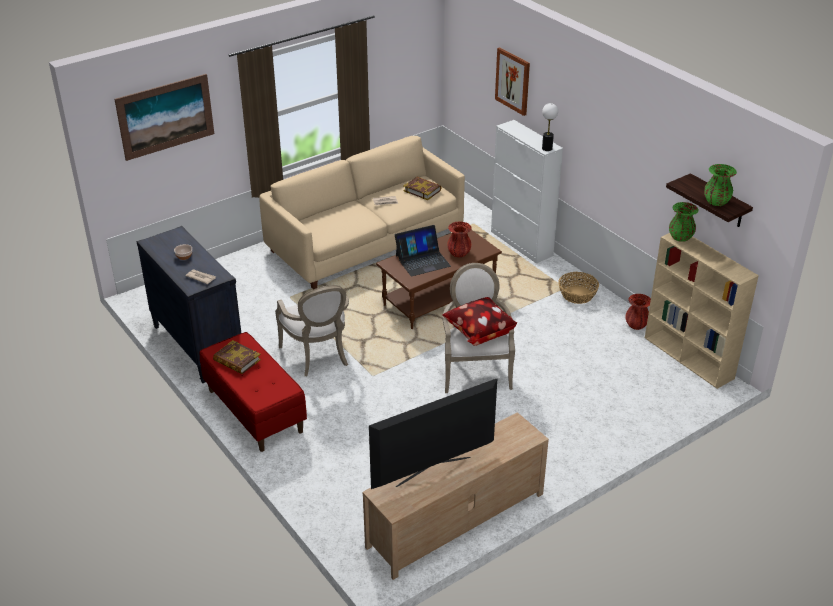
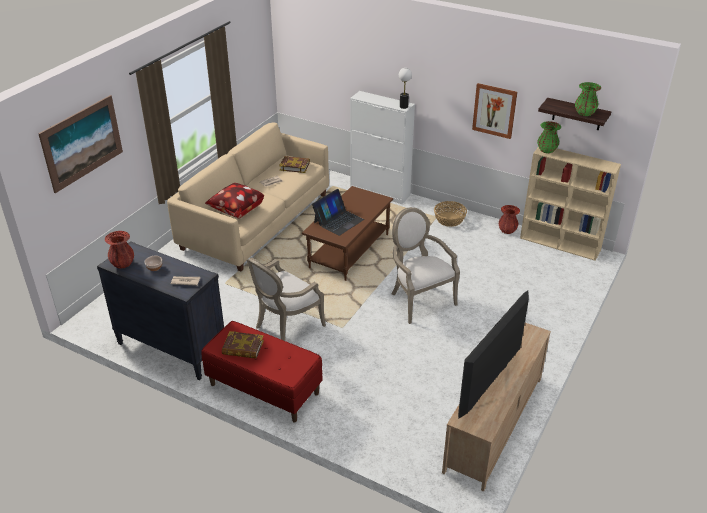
camera: 25 degrees left, 0 degrees up
(318, 356) = (285, 325): armchair -> armchair turned 90 degrees clockwise
(459, 253) = (362, 208): red vase -> red vase (122, 264)
(478, 333) = (425, 265): pillow -> pillow (236, 210)
(513, 81) = (354, 58): picture -> picture (494, 110)

